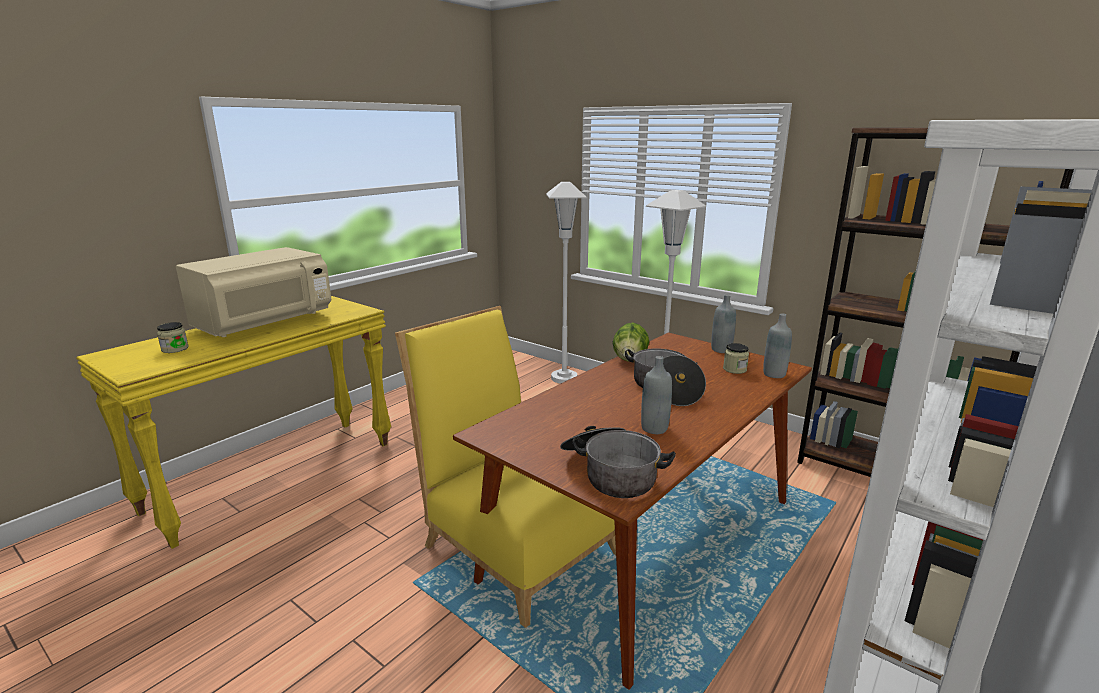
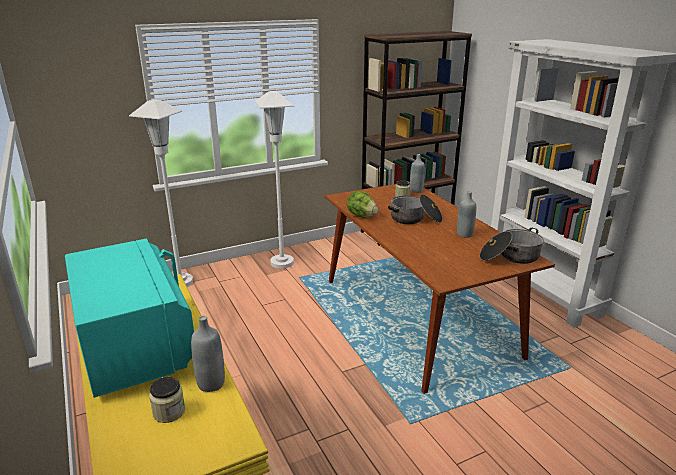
camera: 65 degrees left, 5 degrees up
(265, 323) = (136, 345): beige microwave -> turquoise microwave
(513, 544) = (392, 367): yellow chair -> none
(721, 350) = (370, 191): grey bottle -> grey bottle (211, 383)

